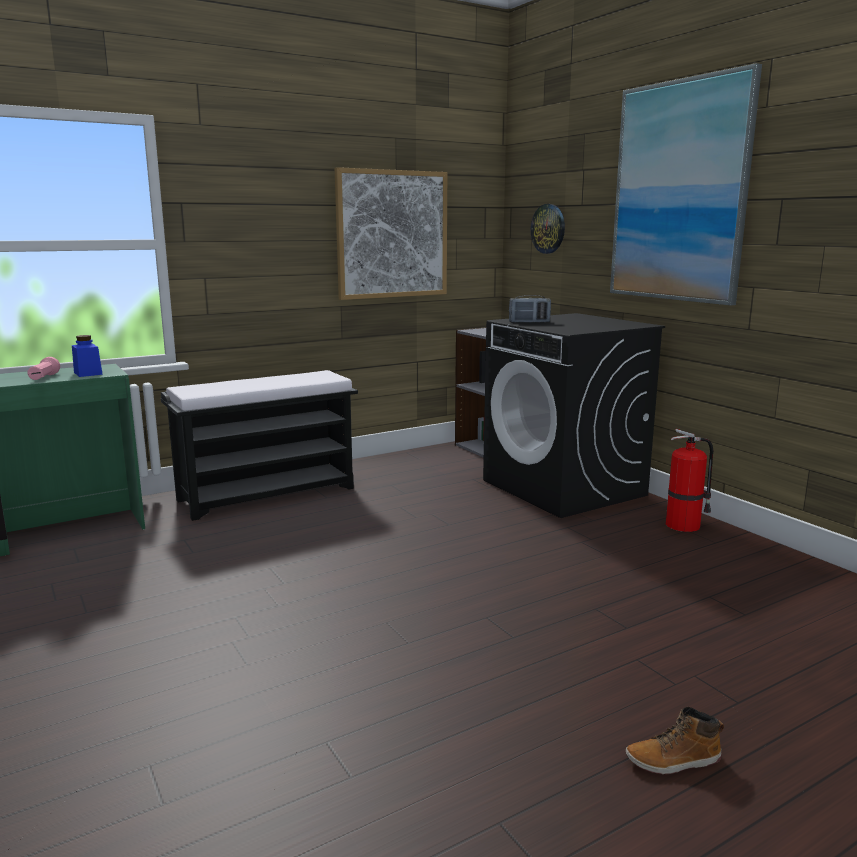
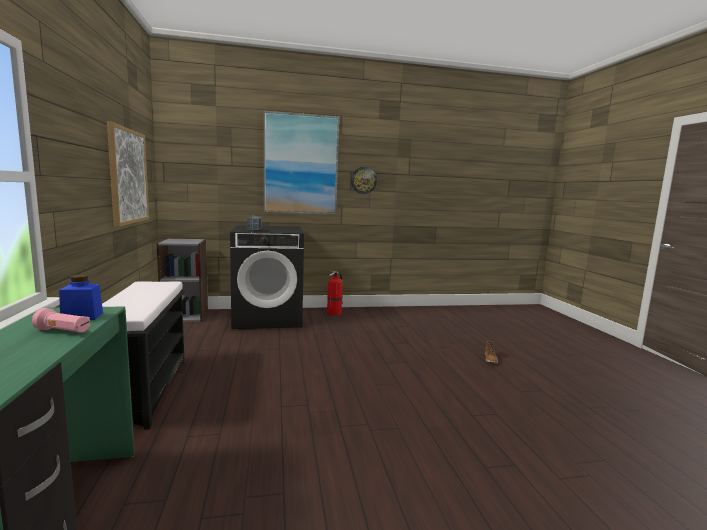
camera: 70 degrees left, 5 degrees down
(548, 228) = (205, 177): wall clock -> wall clock (363, 180)

